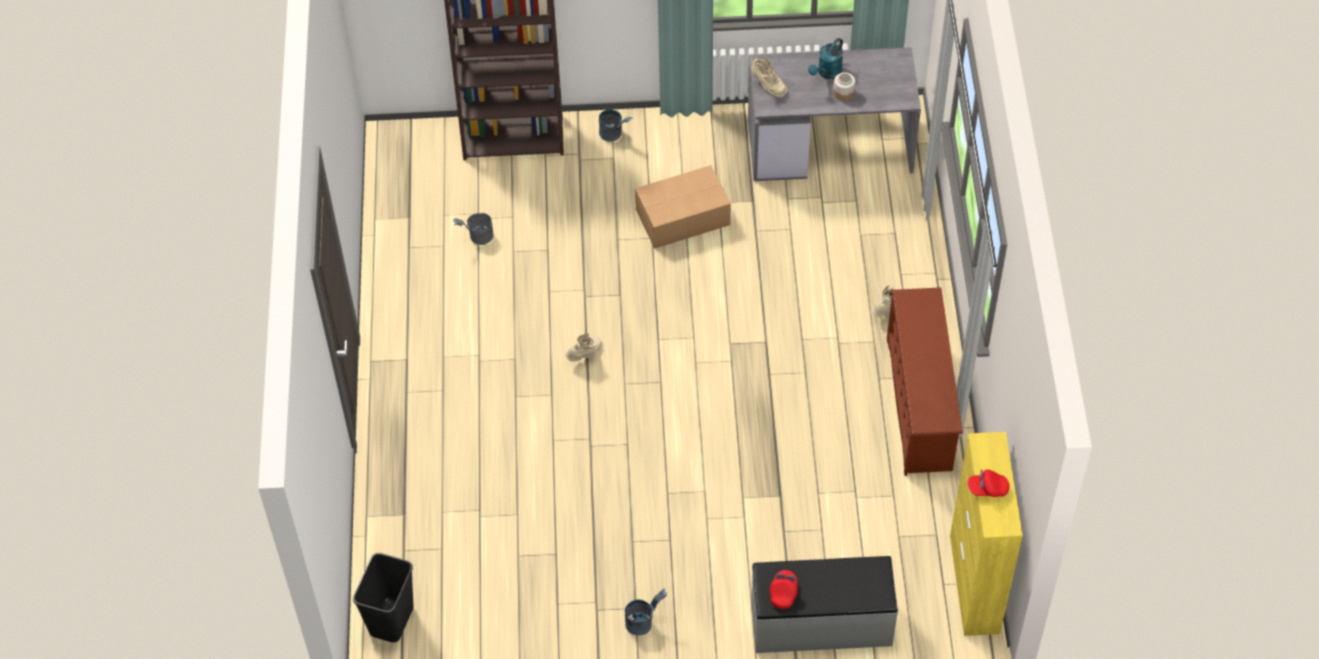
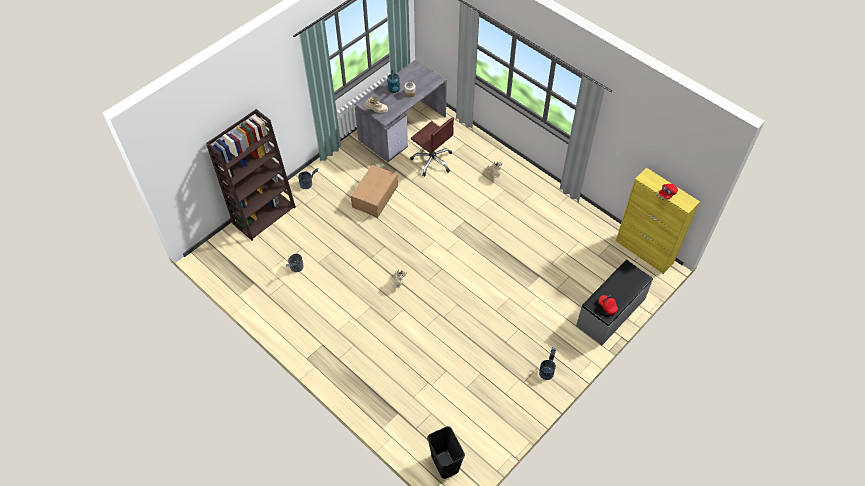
camera: 45 degrees left, 0 degrees up
(819, 224) = (432, 160): none -> brown office chair
(920, 405) = (548, 200): brown shoe rack -> none

